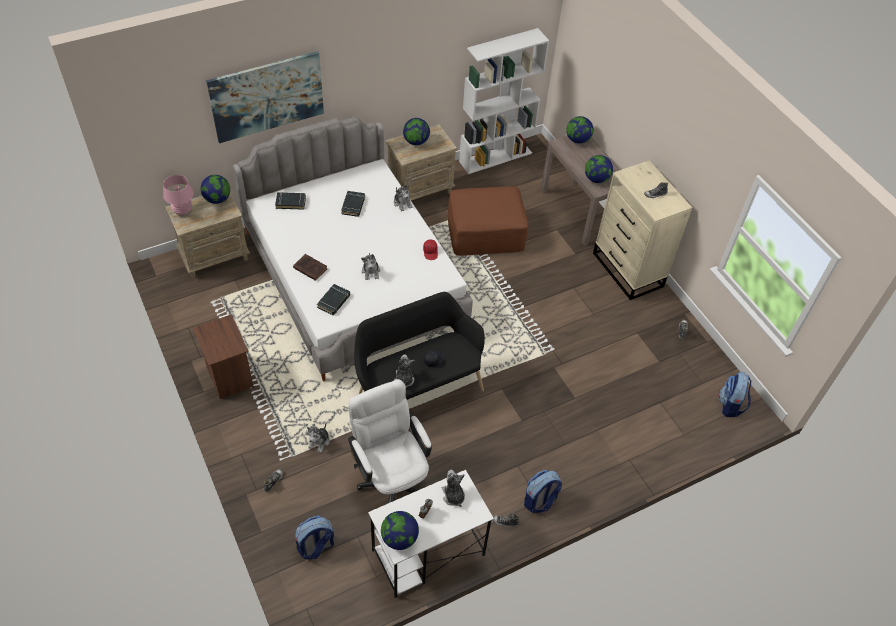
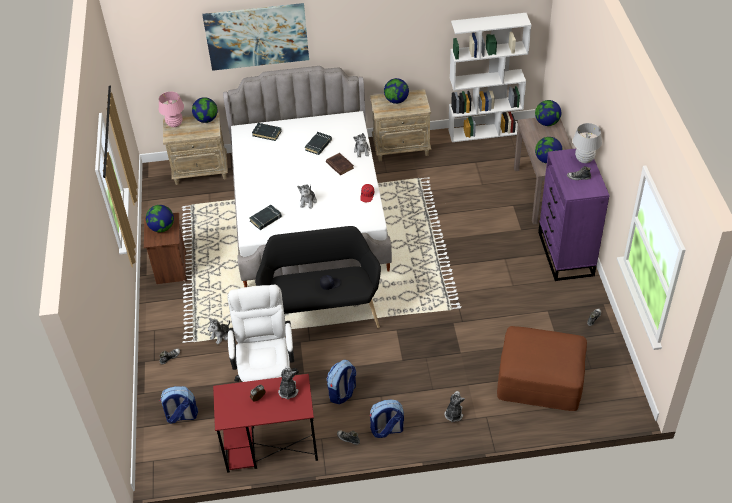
camera: 25 degrees right, 5 degrees down
(309, 268) = (258, 189): brown book -> brown book (339, 165)
(399, 538) = (228, 411): globe -> globe (162, 228)
(404, 379) = (297, 294): plush toy -> plush toy (453, 414)
(427, 553) = (270, 445): white desk -> red desk
(485, 232) = (444, 195): brown ottoman -> brown ottoman (540, 379)
(628, 270) = (565, 254): beige dresser -> purple dresser
(651, 174) = (584, 159): none -> white table lamp
(730, 405) = (609, 394): backpack -> backpack (342, 393)

